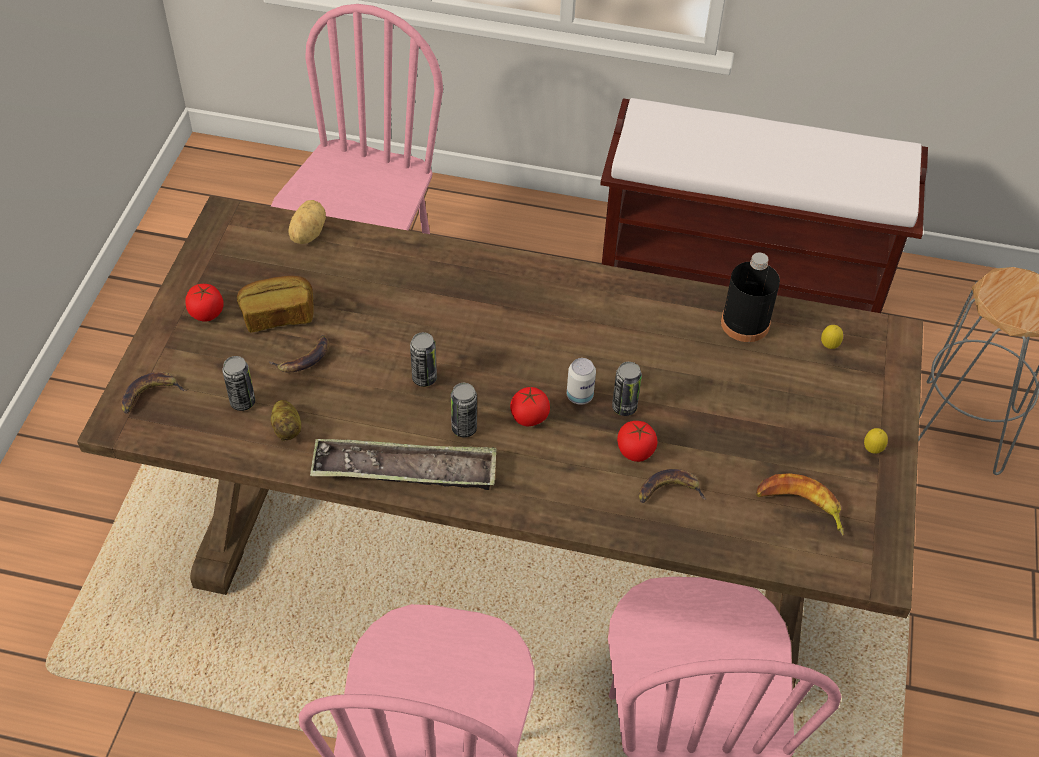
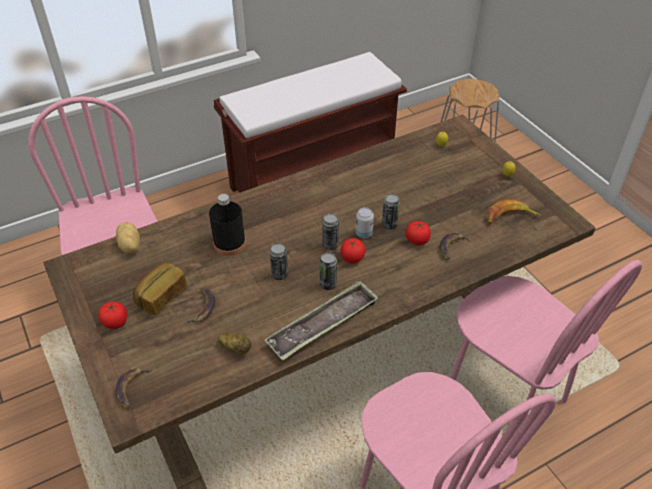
camera: 40 degrees left, 5 degrees down
(242, 402) = (193, 353): can -> can (330, 245)
(745, 323) = (396, 157): black bottle -> black bottle (229, 243)

